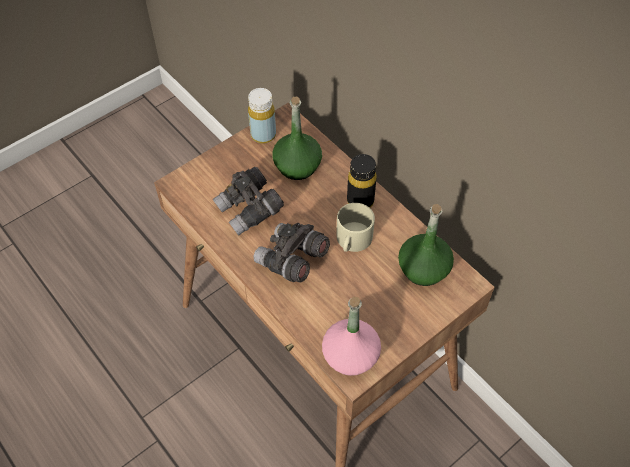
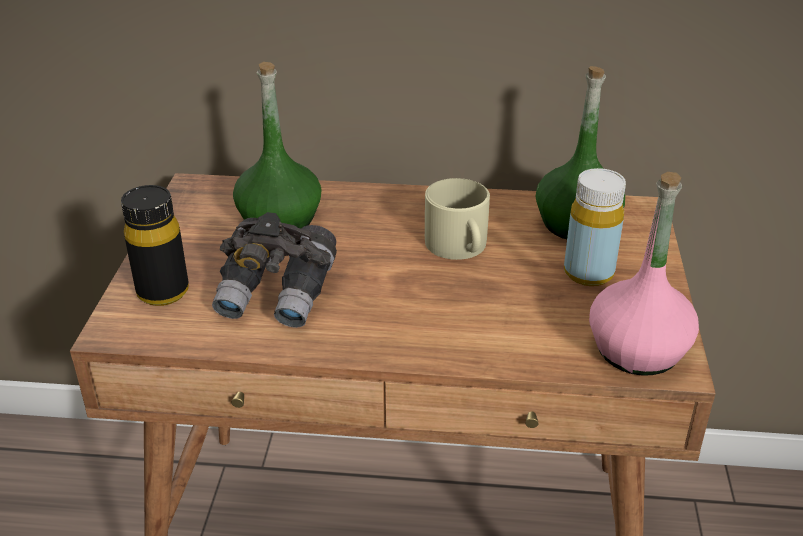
camera: 45 degrees left, 20 degrees down
(263, 135) = (185, 216): yellow bottle -> yellow bottle (588, 273)
(292, 260) = (415, 309): grey binoculars -> none
(360, 201) = (410, 208): black bottle -> black bottle (163, 292)

